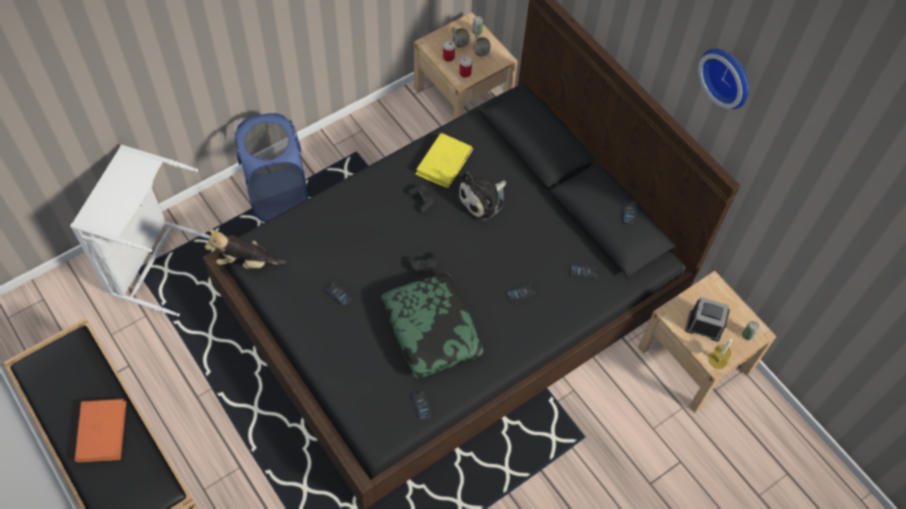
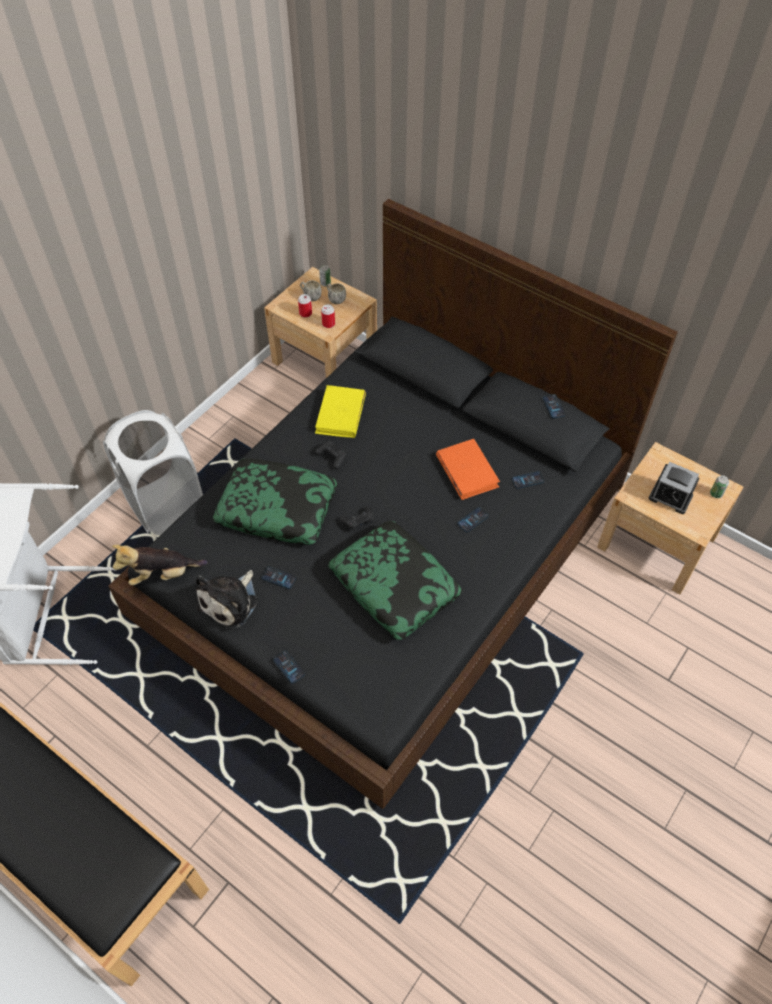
camera: 15 degrees left, 5 degrees down
(101, 431) = (52, 818): orange book -> orange book (467, 471)
(277, 196) = (165, 505): blue laundry basket -> white laundry basket
(359, 233) = (278, 508): none -> pillow
(422, 405) = (415, 668): phone -> phone (288, 667)
(483, 200) = (395, 439): plush toy -> plush toy (230, 602)
(704, 326) = (670, 497): alarm clock -> alarm clock turned 150 degrees counterclockwise
(717, 360) = (698, 526): candle -> none
(728, 76) = (644, 211): wall clock -> none

